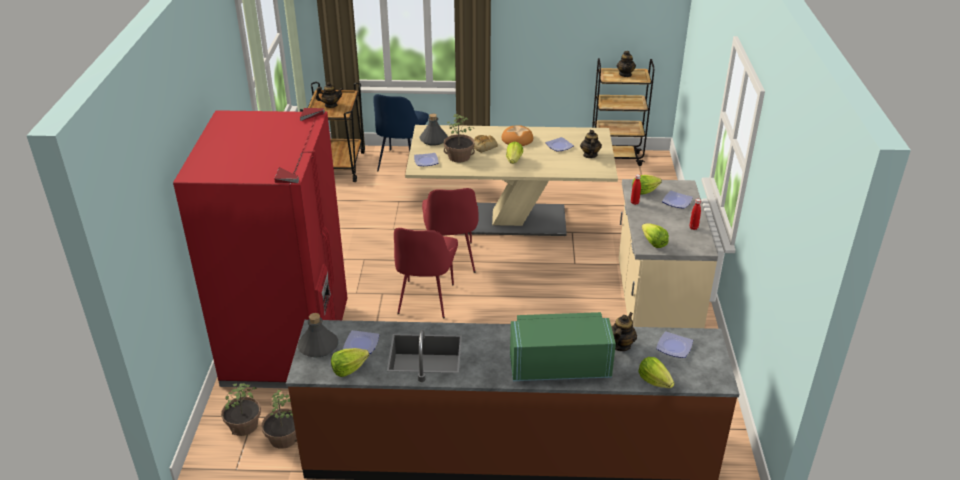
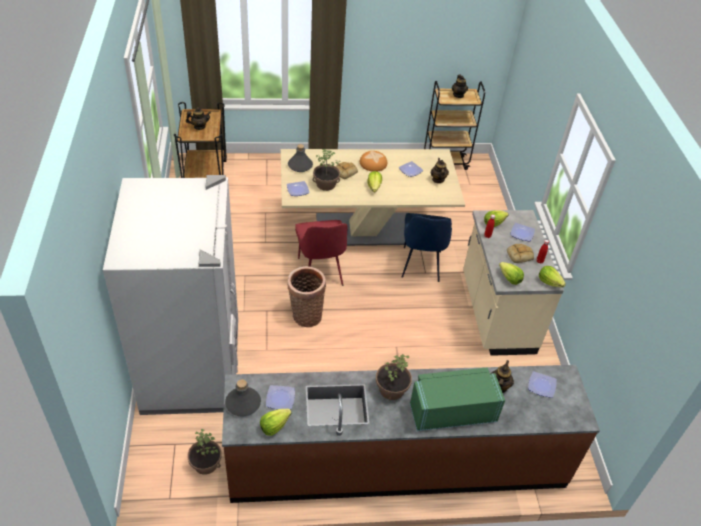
camera: 10 degrees left, 10 degrees up
(243, 425) = (168, 453): potted plant -> potted plant (391, 389)
(288, 343) = (193, 366): red fridge -> white fridge
(402, 162) = (261, 171): blue chair -> blue chair (421, 264)
(426, 299) = (305, 315): red chair -> basket
(654, 381) = (531, 422): lettuce -> lettuce (549, 282)
(670, 221) = (519, 255): none -> bread

